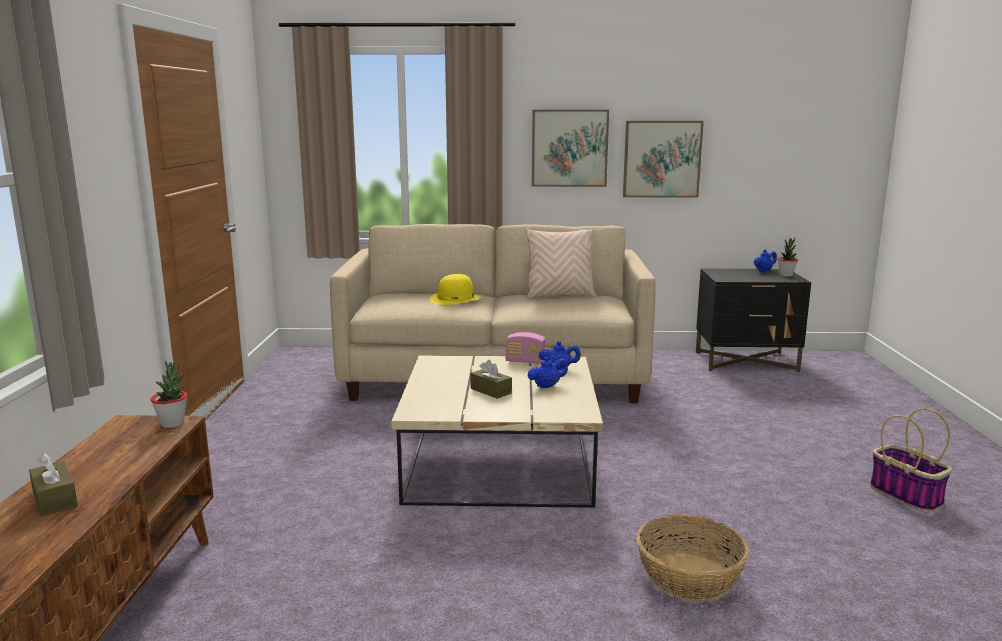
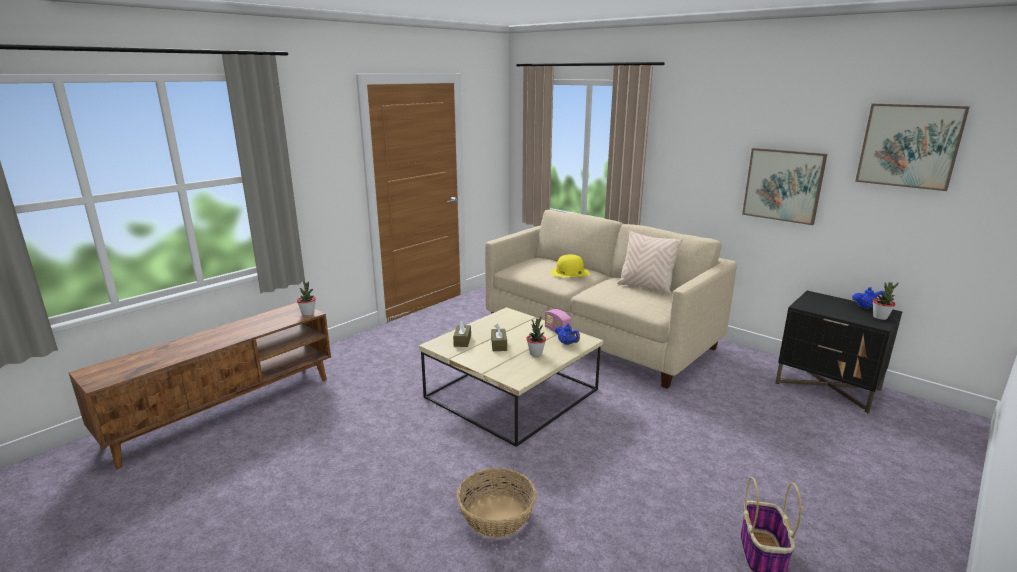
camera: 40 degrees right, 5 degrees up
(55, 499) = (217, 336): brown tissue box -> brown tissue box (462, 341)
(547, 386) = (536, 353): blue teapot -> potted plant
(569, 148) = (703, 167): picture -> picture (909, 146)

